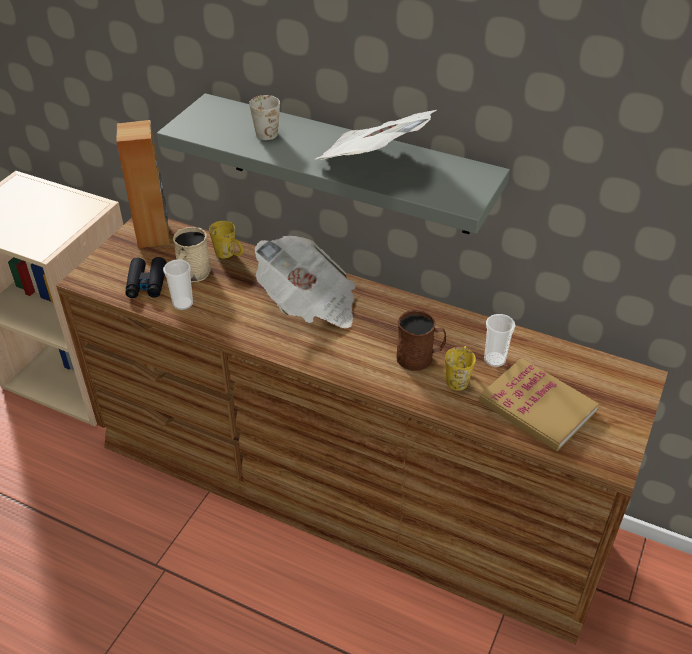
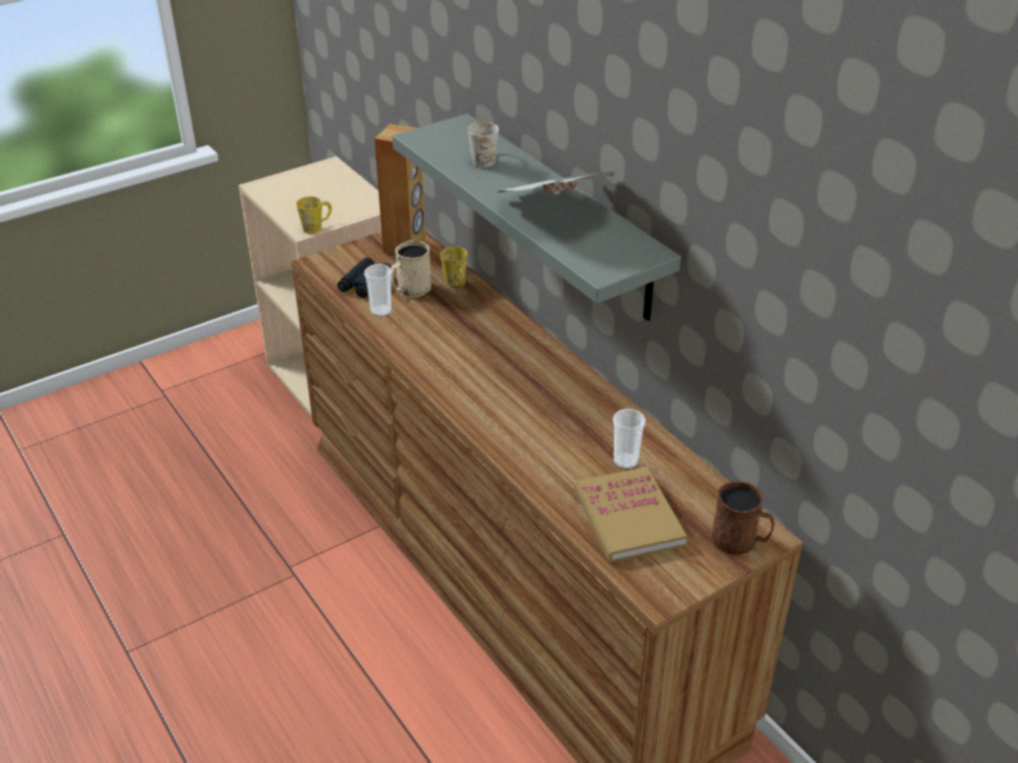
camera: 30 degrees right, 5 degrees down
(309, 304) = (492, 350): newspaper -> none
(420, 357) = (553, 432): brown mug -> brown mug (740, 541)
(458, 377) = (574, 463): yellow mug -> yellow mug (317, 226)

